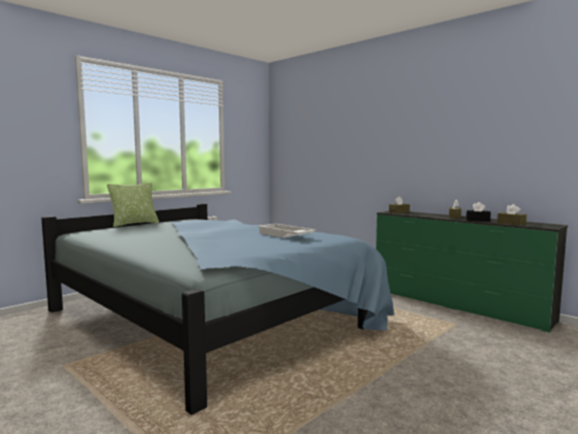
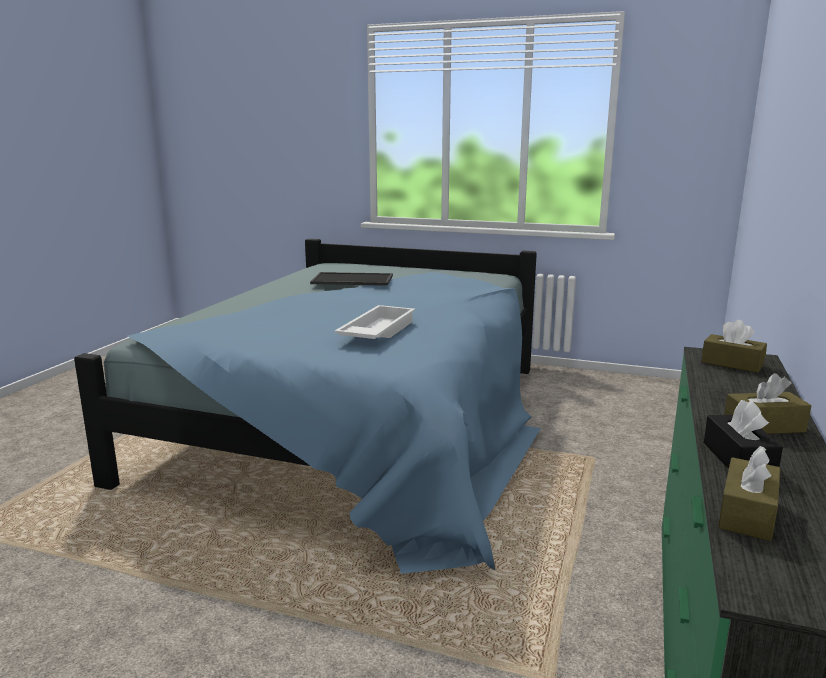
camera: 65 degrees right, 10 degrees up
(134, 224) = (409, 265): pillow -> none
(159, 229) = (351, 280): none -> tray

